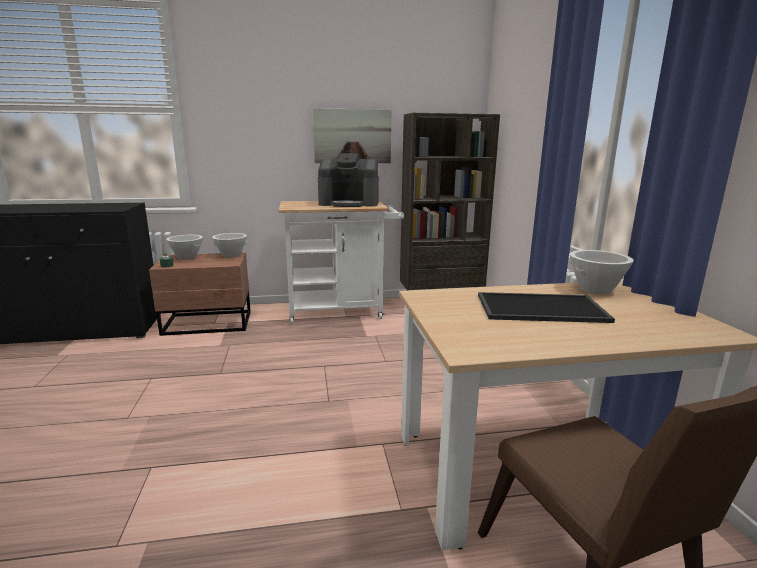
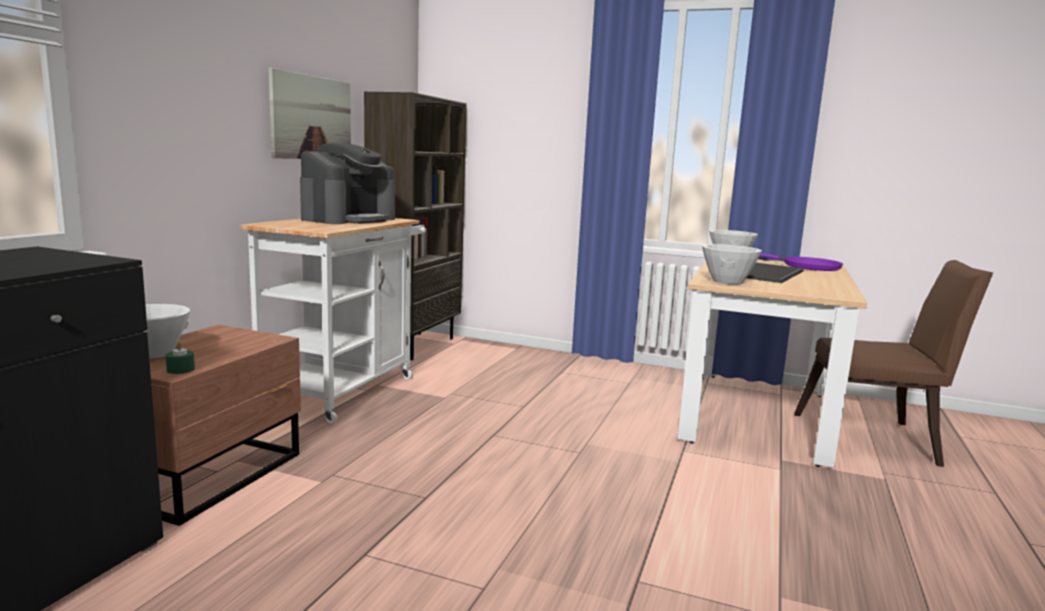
camera: 60 degrees left, 5 degrees down
(231, 255) = (216, 332): white bowl -> white bowl (727, 281)
(664, 322) = (807, 267): none -> purple frying pan

